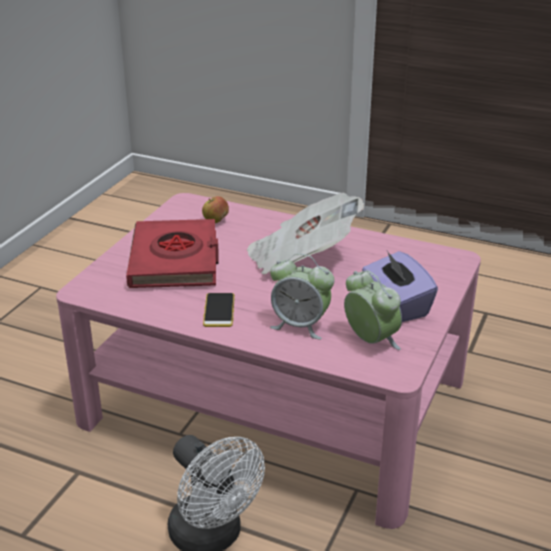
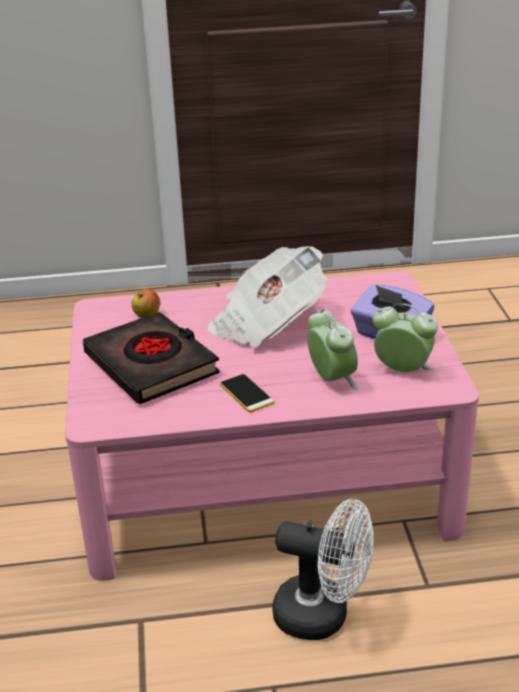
camera: 30 degrees left, 0 degrees up
(175, 261) = (152, 365): red book -> black book
(300, 325) = (331, 380): alarm clock -> alarm clock turned 105 degrees counterclockwise

